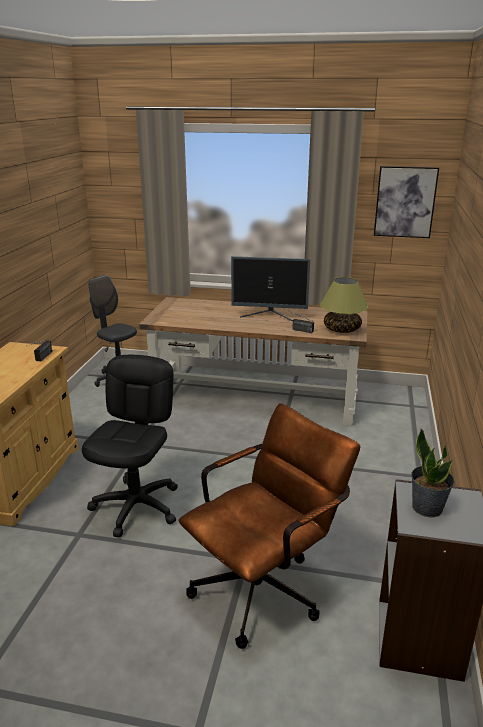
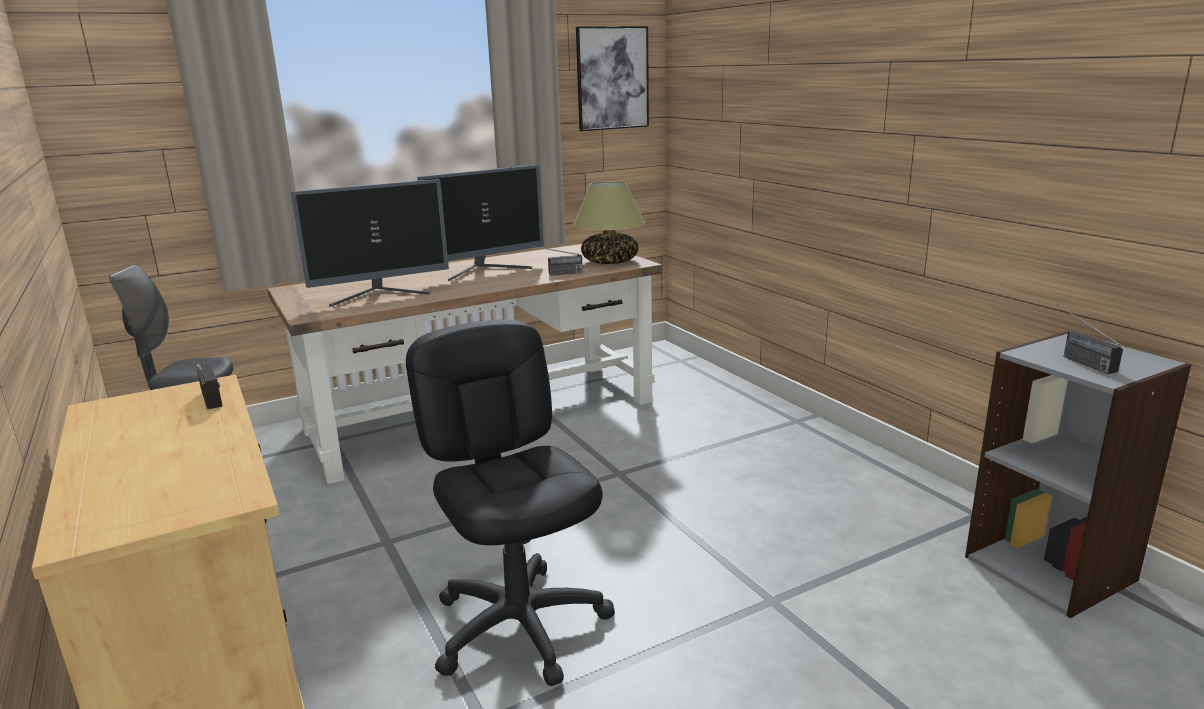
camera: 40 degrees left, 5 degrees down
(198, 317) = (381, 295): none -> monitor
(265, 586) = (844, 615): brown office chair -> none
(427, 507) = (1076, 360): potted plant -> radio

